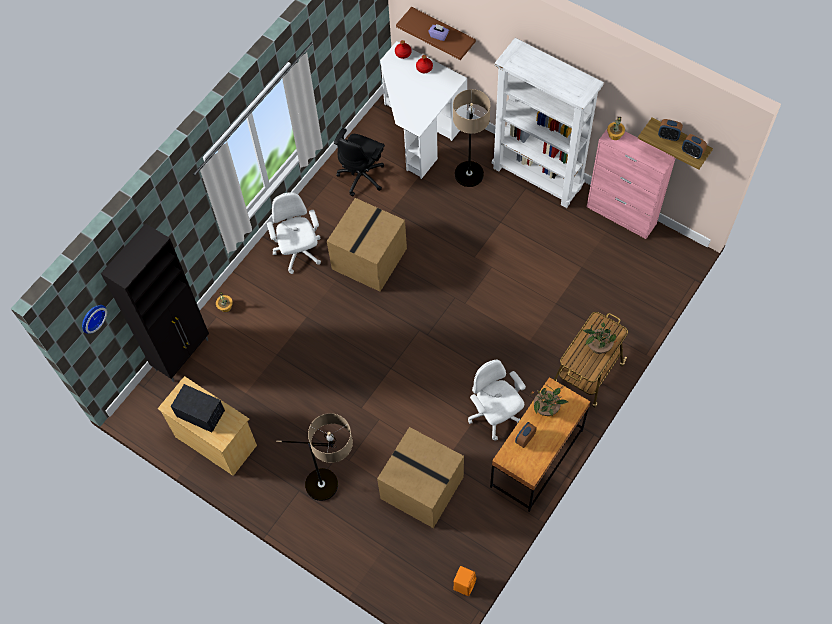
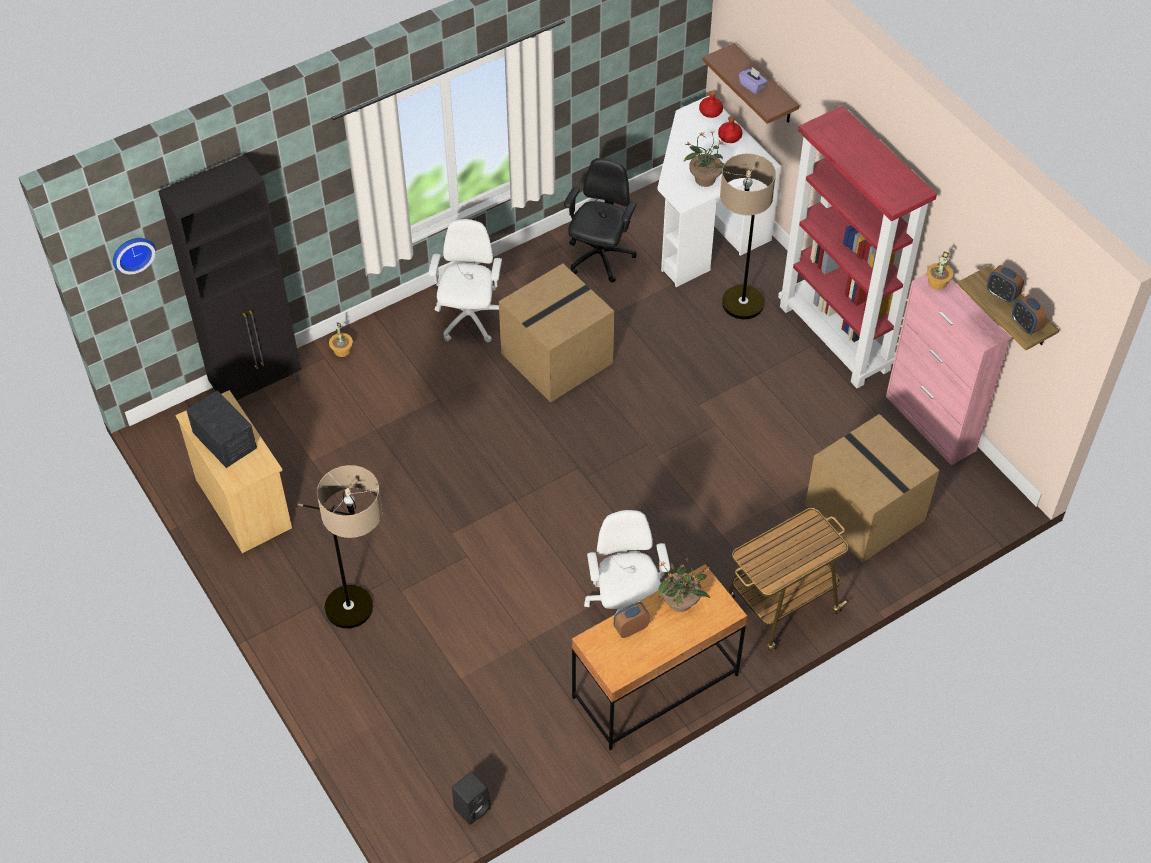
camera: 20 degrees right, 10 degrees down
(362, 176) = (599, 258): black office chair -> black office chair turned 150 degrees clockwise
(420, 488) = (477, 662): cardboard box -> cardboard box (863, 512)
(464, 584) = (472, 807): orange speaker -> black speaker
(538, 178) = (836, 338): white bookcase -> red bookcase
(598, 346) = (796, 553): potted plant -> potted plant (704, 179)

